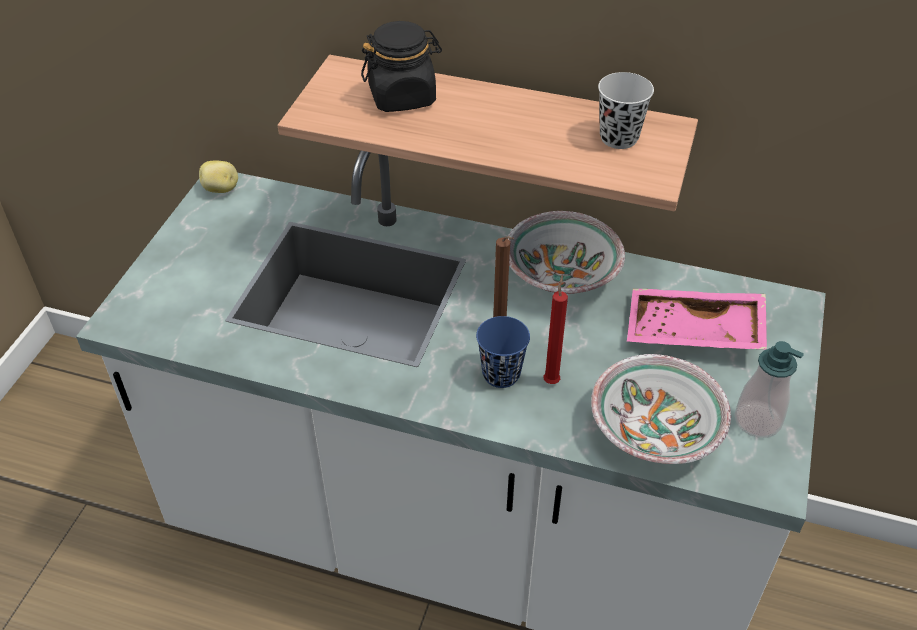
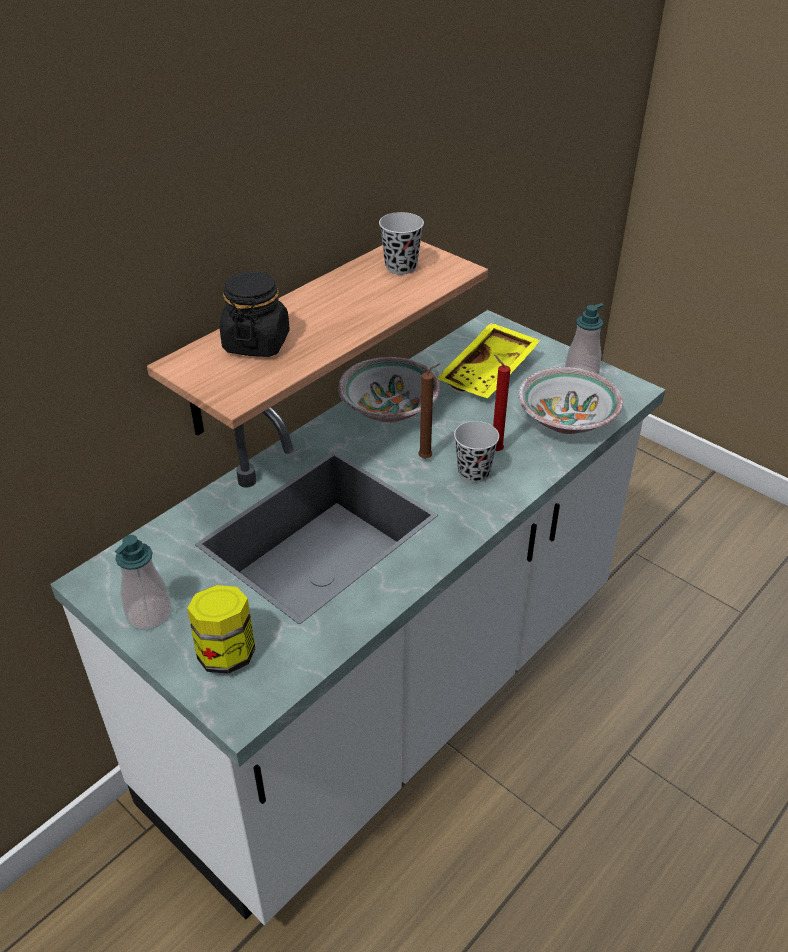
camera: 65 degrees left, 5 degrees down
(174, 290) = (226, 653): none -> jar
(198, 230) = (149, 614): none -> soap dispenser
(221, 189) = (99, 582): potato -> none
(501, 374) = (473, 472): blue cup -> black cup
(693, 333) = (489, 373): pink tray -> yellow tray

